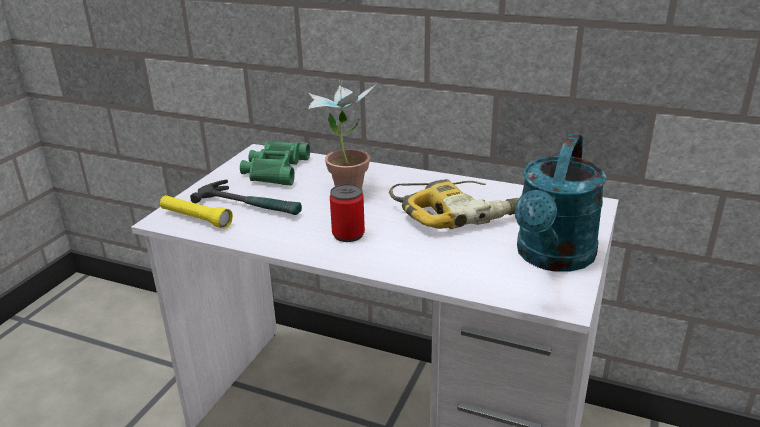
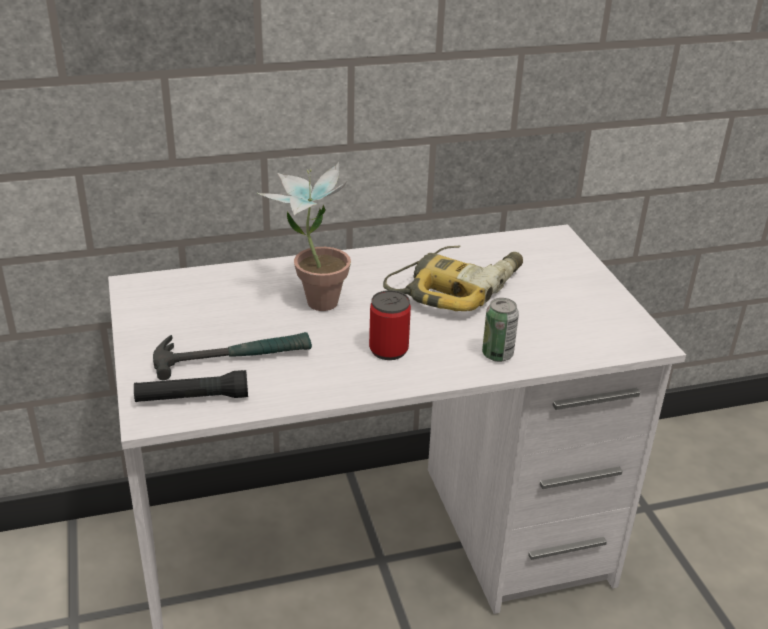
camera: 40 degrees left, 5 degrees up
(196, 219) = (192, 398): yellow flashlight -> black flashlight
(275, 170) = (194, 302): green binoculars -> none
(420, 265) = (497, 354): none -> can
(552, 258) = (590, 303): turquoise watering can -> none

